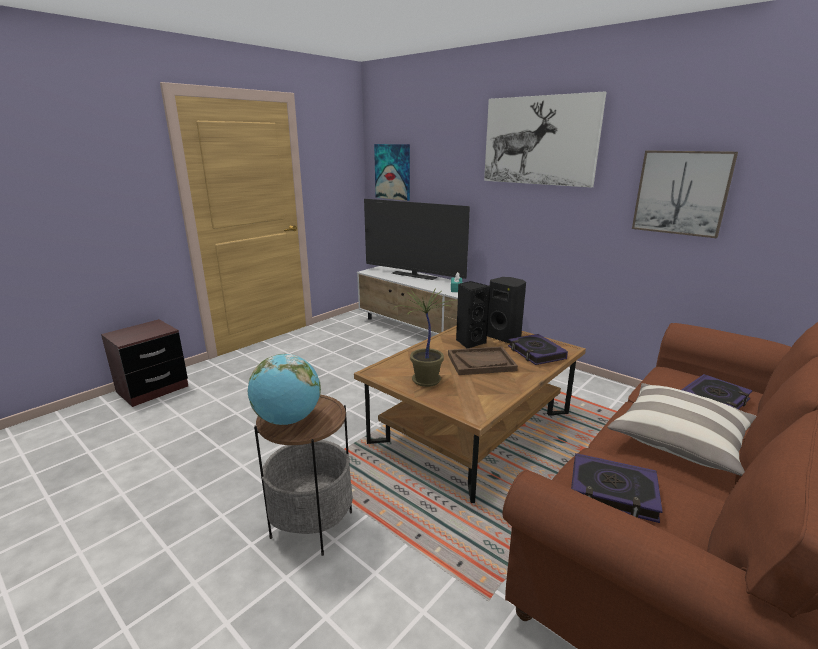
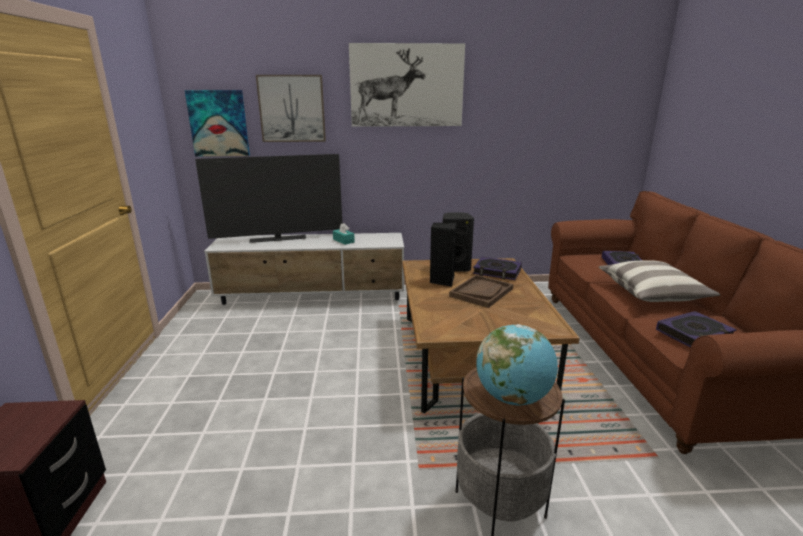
camera: 45 degrees left, 0 degrees up
(425, 381) = (479, 322): potted plant -> none
(681, 193) = (528, 125): picture -> picture (292, 108)

